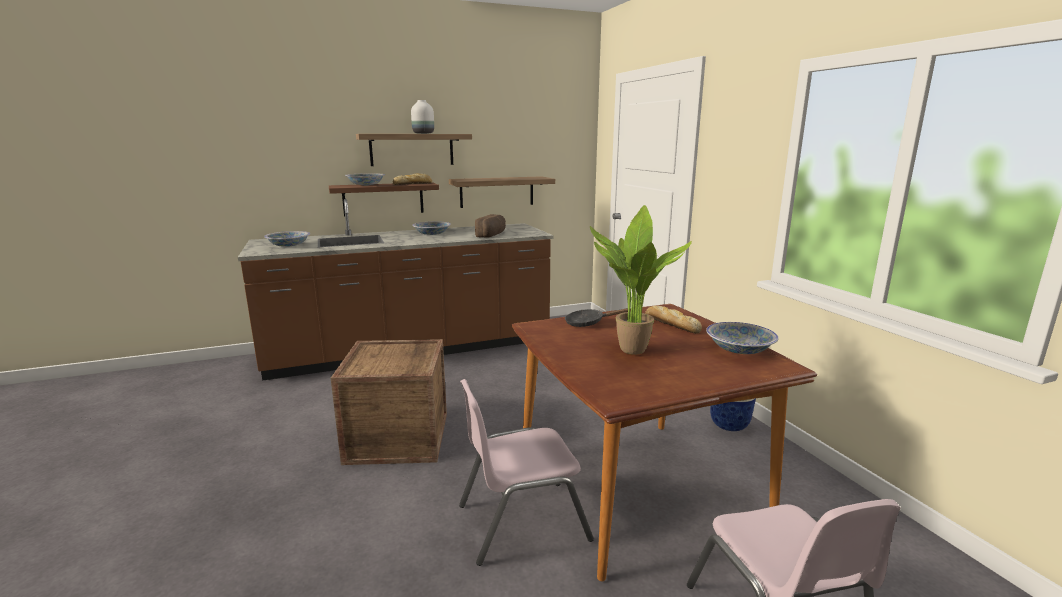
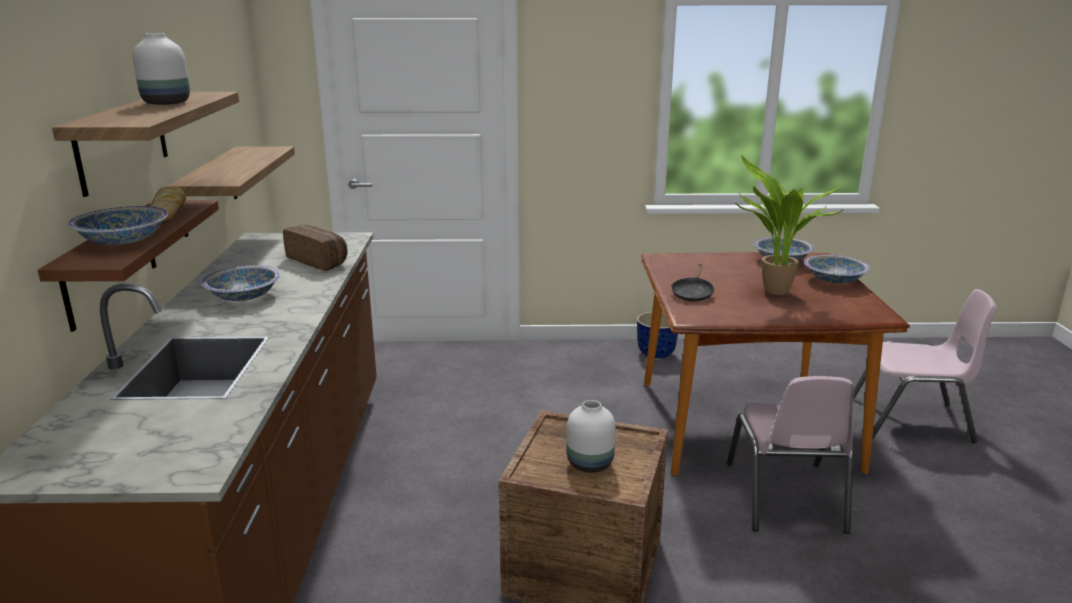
camera: 70 degrees left, 5 degrees up
(288, 246) = (160, 431): bowl -> bowl (834, 280)
(383, 360) = (591, 463): none -> white vase
(670, 324) = (710, 266): bread -> none

